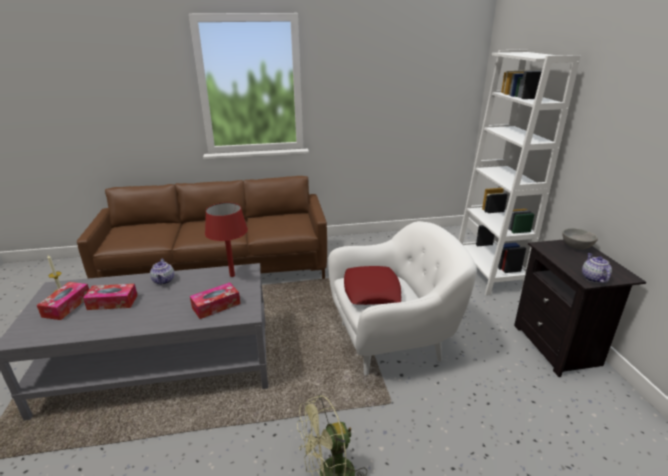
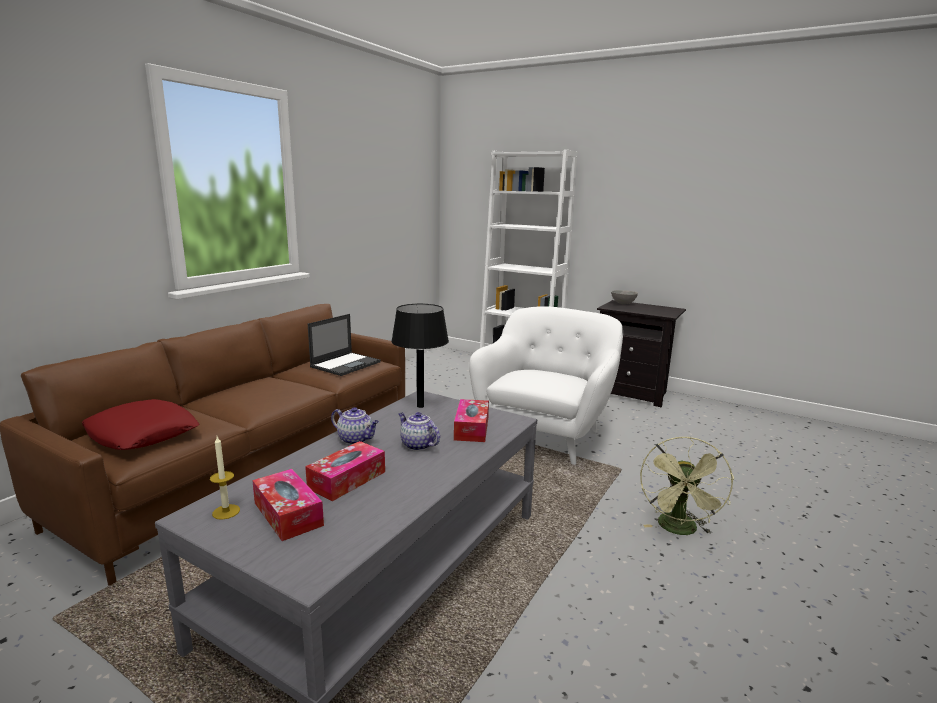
camera: 50 degrees left, 10 degrees down
(232, 275) = (420, 406): red table lamp -> black table lamp
(282, 225) = (346, 364): none -> laptop
(371, 291) = (540, 379): red pillow -> red pillow (142, 433)
(593, 278) = (666, 313): teapot -> teapot (417, 445)

